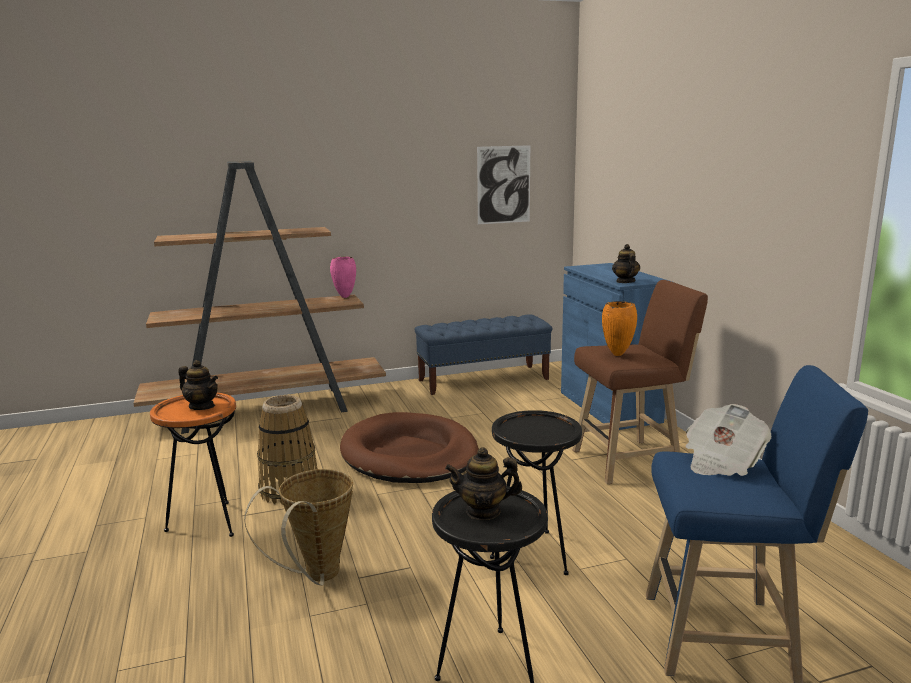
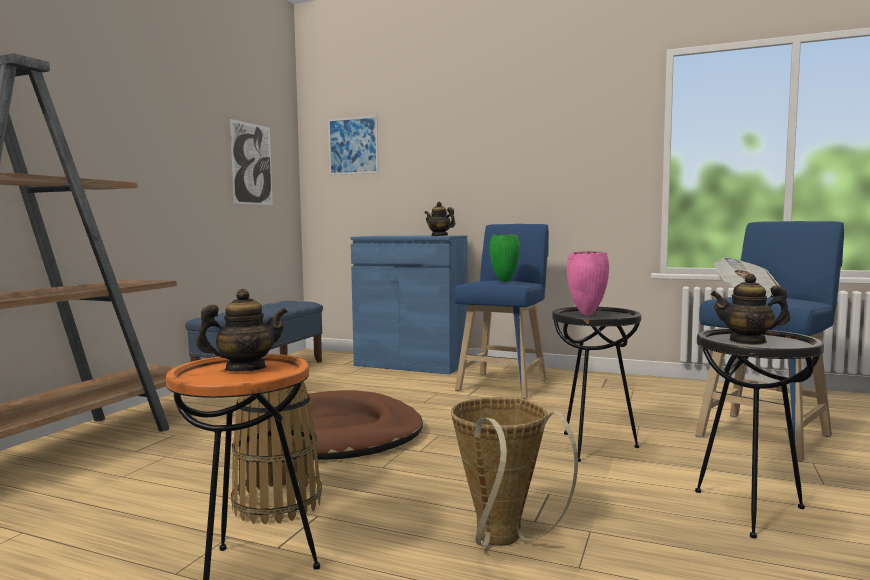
camera: 50 degrees left, 10 degrees down
(344, 297) = (124, 281): pink vase -> pink vase (586, 314)
(483, 511) = (748, 341): teapot -> teapot turned 60 degrees clockwise
(606, 161) = (353, 146): none -> picture
(617, 355) = (505, 281): orange vase -> green vase
(631, 461) = (504, 384): brown stool -> blue stool

